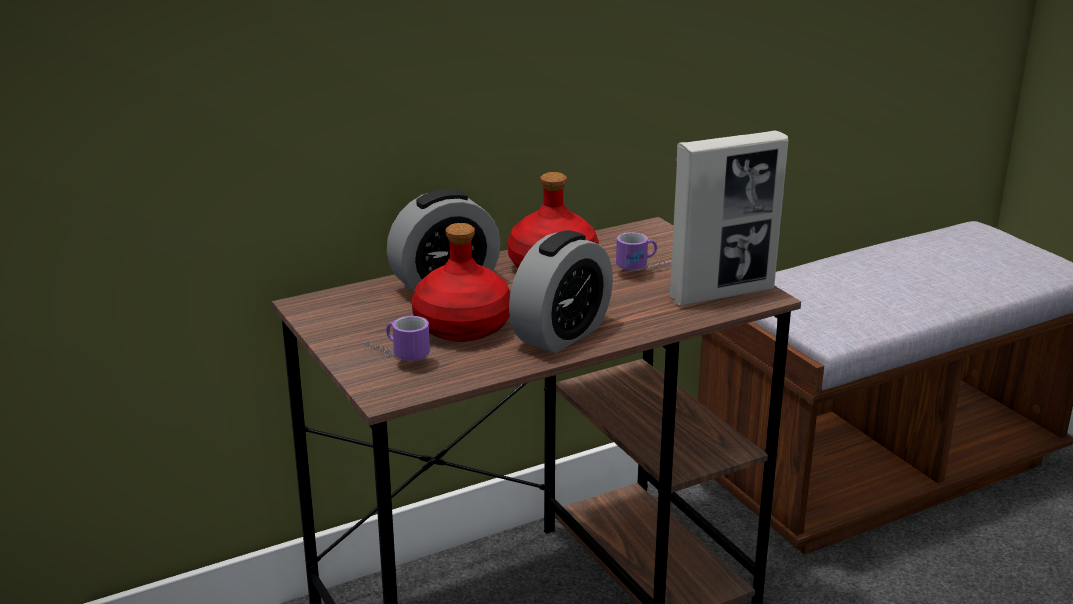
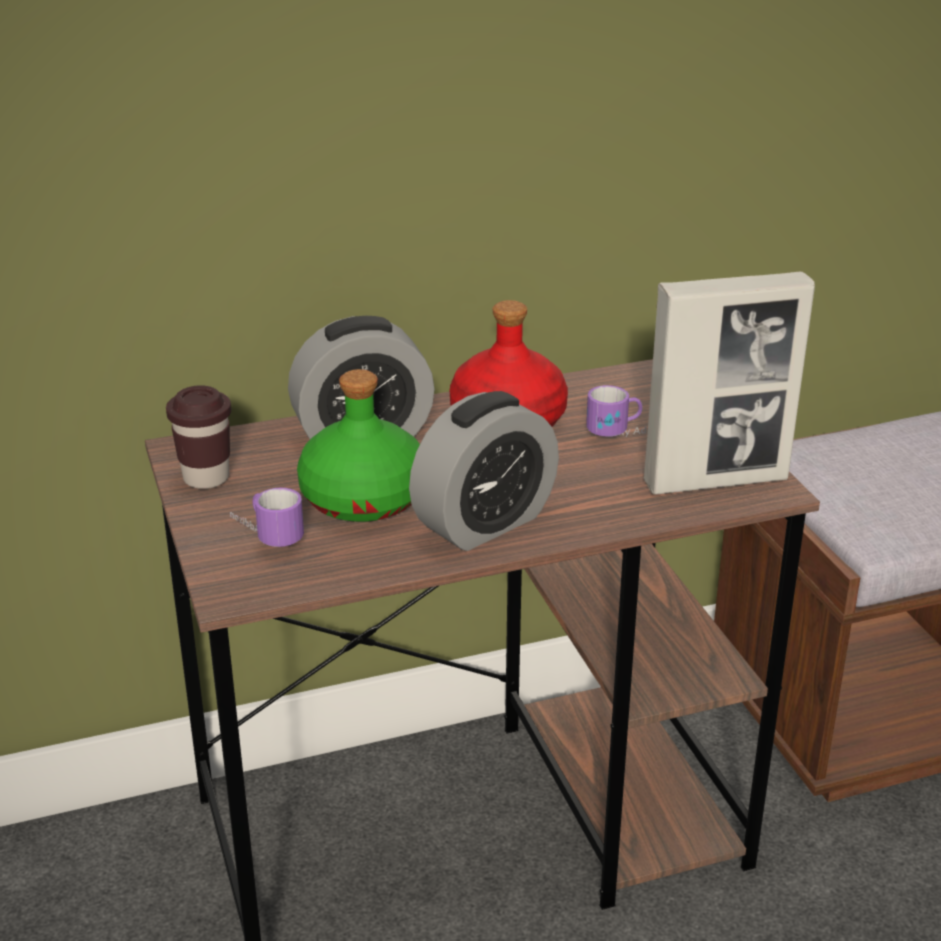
camera: 10 degrees right, 5 degrees up
(333, 322) = (206, 478): none -> brown cup
(464, 326) = (365, 499): red bottle -> green bottle

